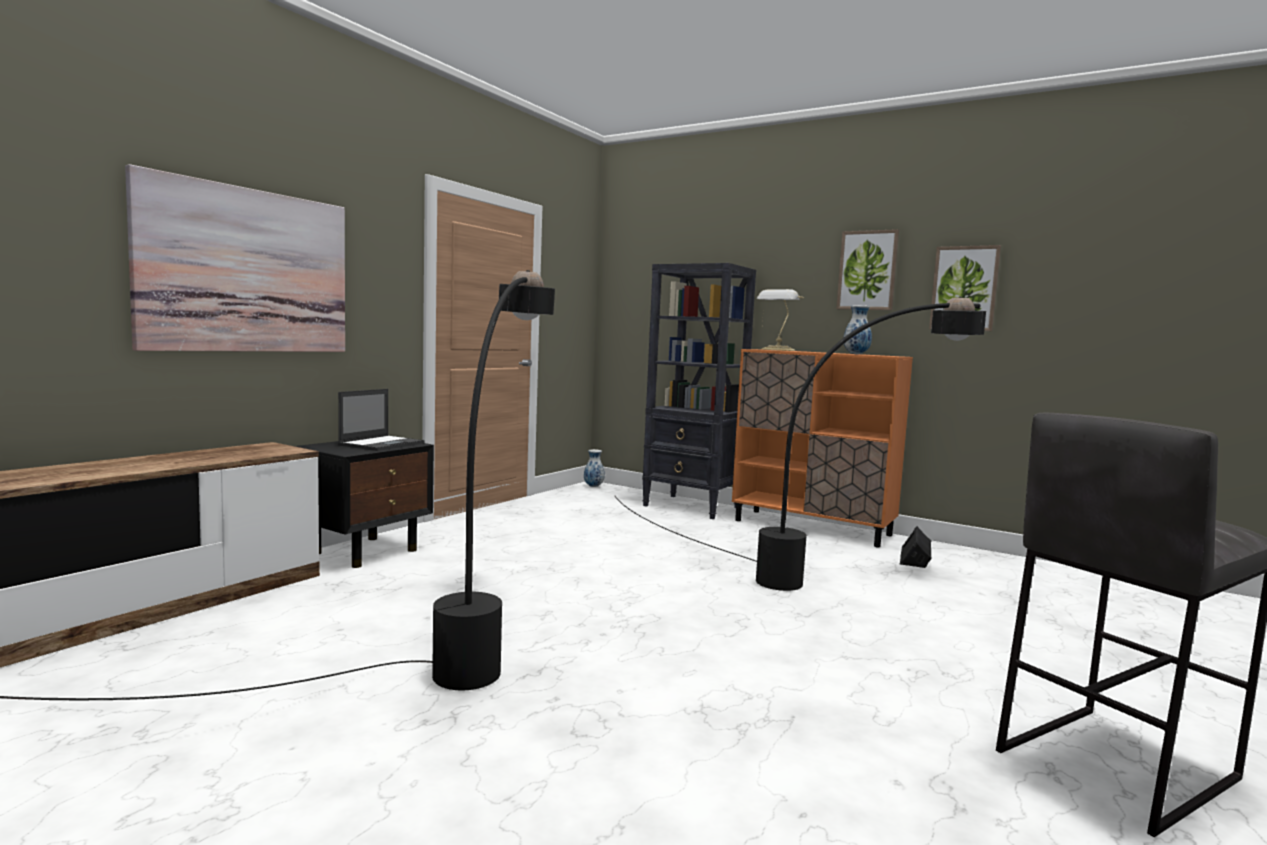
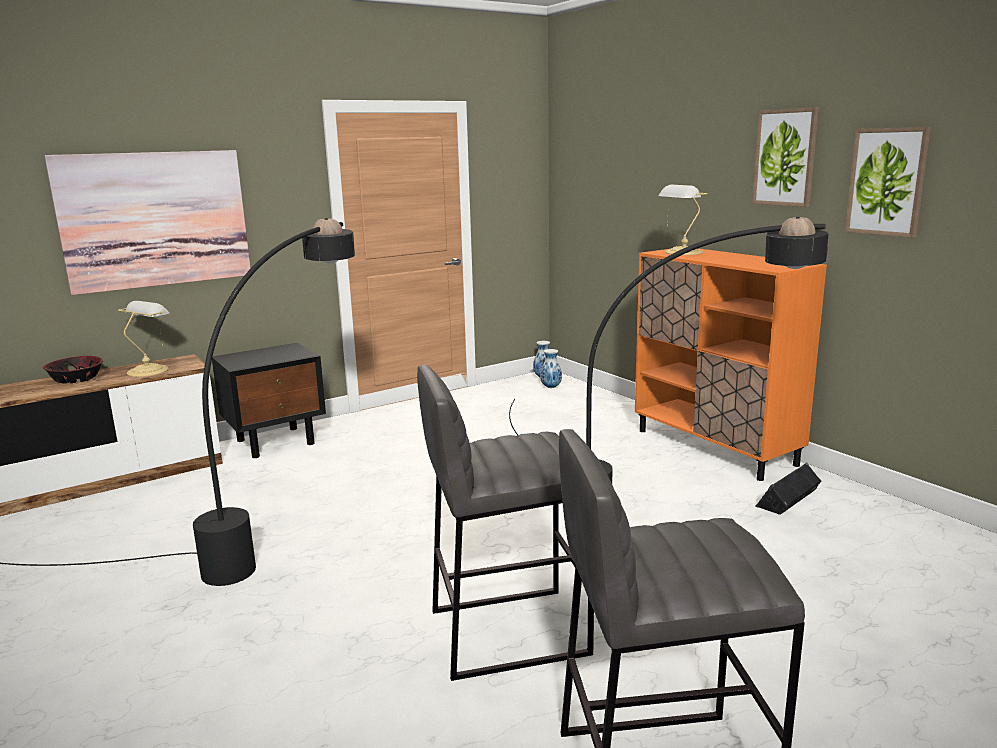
camera: 25 degrees right, 10 degrees up
(140, 462) = (77, 379): none -> bowl
(239, 454) = (149, 370): none -> table lamp
(382, 444) = (280, 354): laptop -> none
(692, 507) = (614, 410): black bookcase -> none
(836, 680) = (507, 631): none -> grey stool
(856, 354) = (745, 264): vase -> vase (551, 387)

